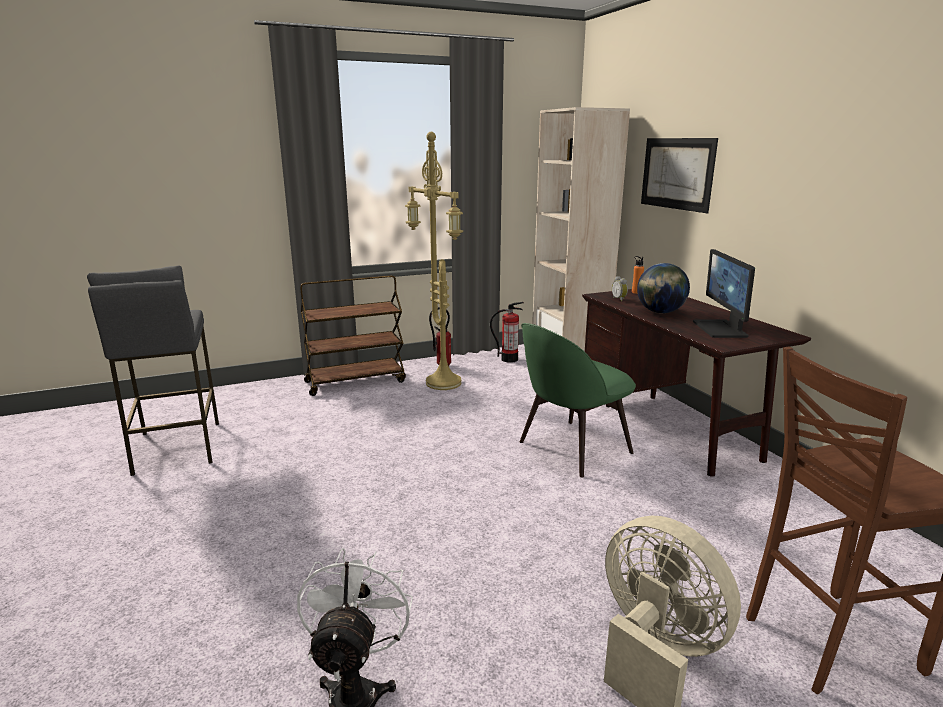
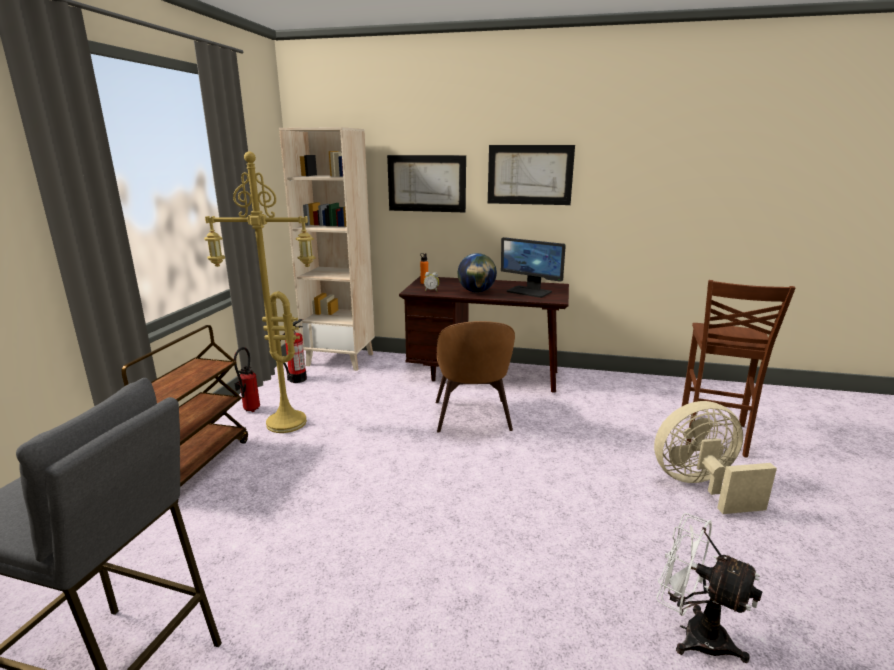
camera: 55 degrees left, 0 degrees up
(571, 448) = (472, 417): green chair -> brown chair
(785, 166) = (529, 175): none -> picture

